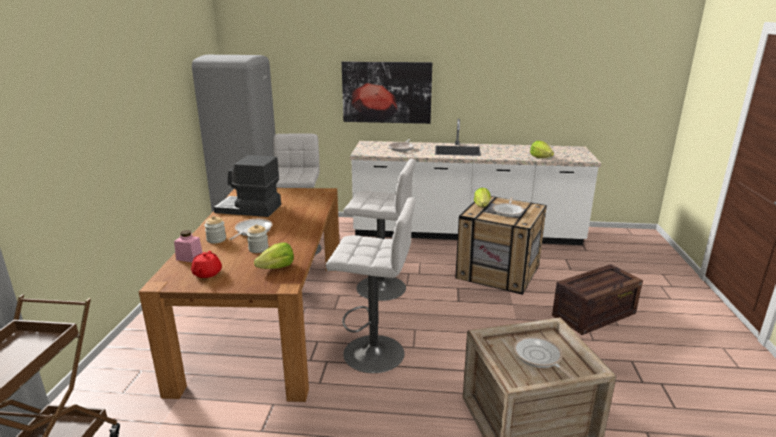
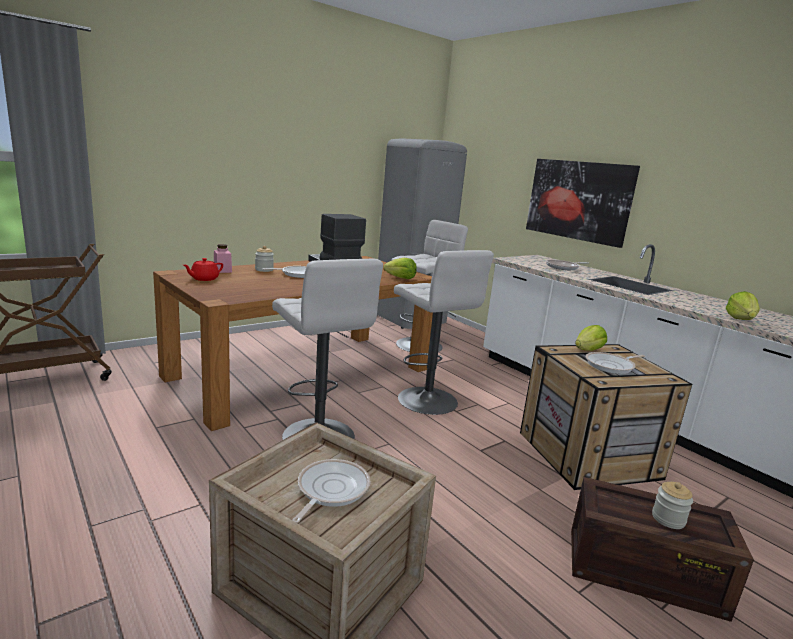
camera: 45 degrees right, 5 degrees down
(258, 249) = (269, 282): jar -> jar (668, 519)
(277, 268) = (245, 292): lettuce -> lettuce (400, 278)

